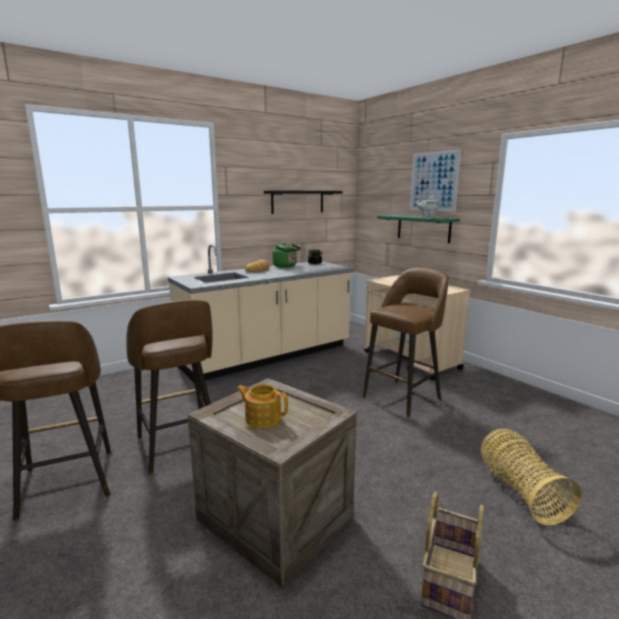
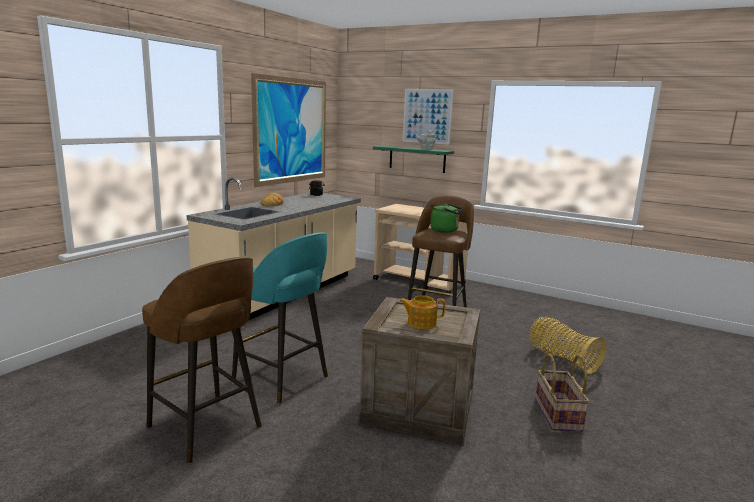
camera: 25 degrees left, 0 degrees up
(179, 446) = (282, 379): brown stool -> turquoise stool
(286, 266) = (293, 199): green kettle -> green kettle (446, 230)
(297, 202) = (291, 131): black shelf -> picture

